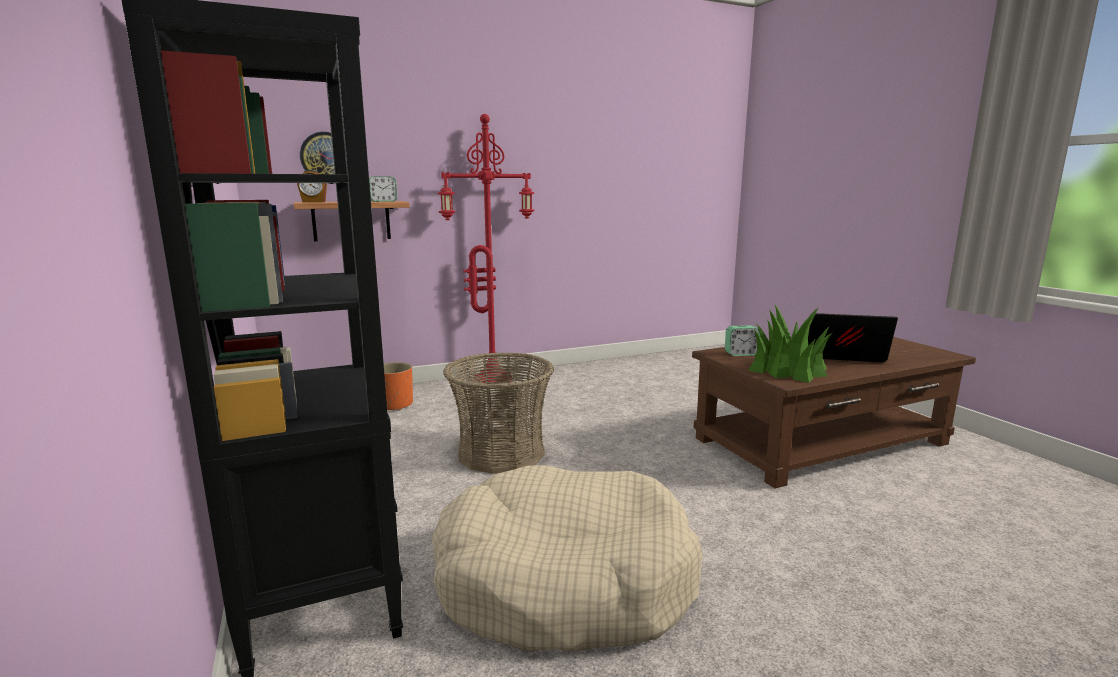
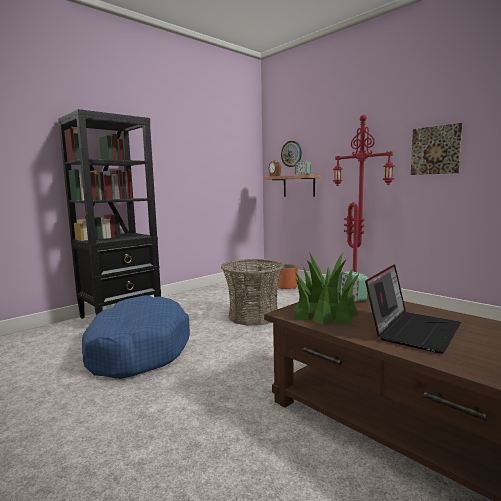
camera: 70 degrees right, 5 degrees down
(564, 580) = (136, 349): beige dog bed -> blue dog bed
(570, 176) = (435, 150): none -> picture
(839, 356) = (412, 330): laptop -> laptop turned 45 degrees clockwise

